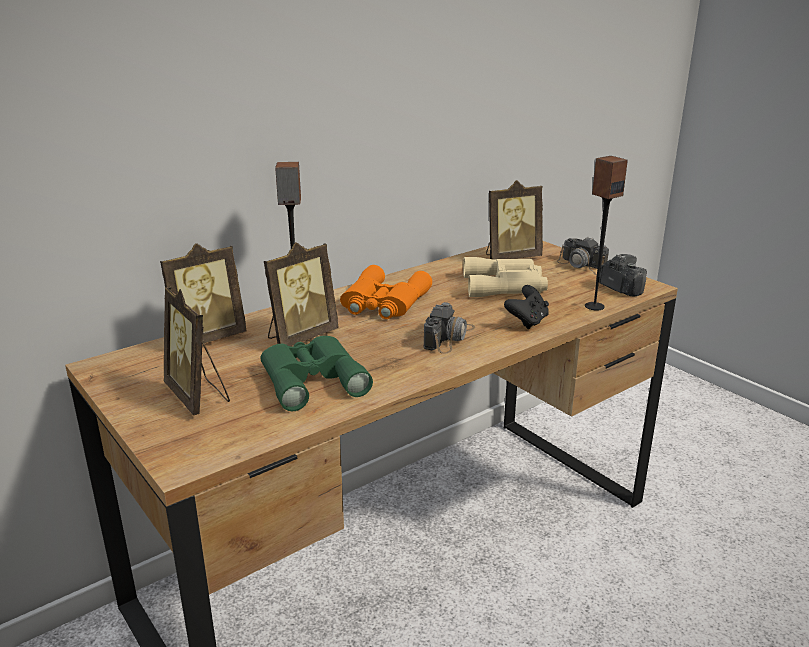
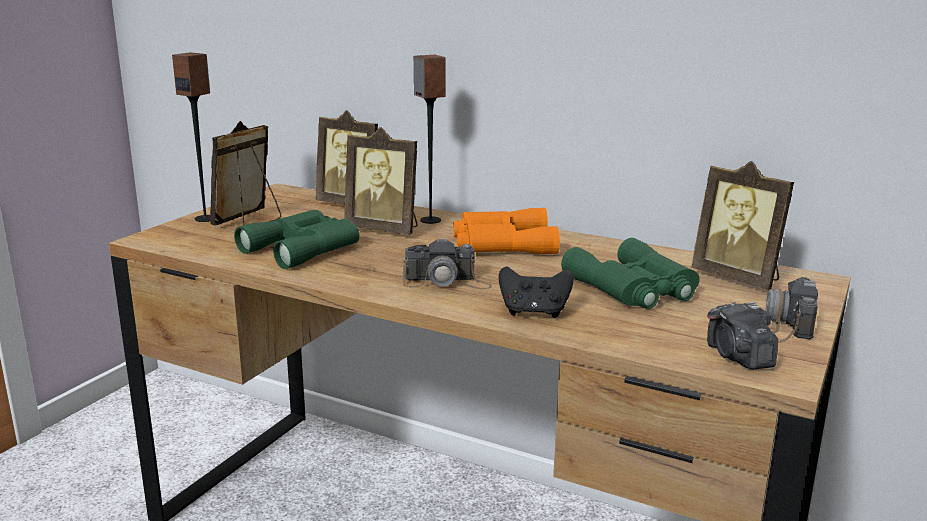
camera: 65 degrees right, 5 degrees down
(506, 286) = (633, 288): beige binoculars -> green binoculars
(594, 306) = (640, 345): speaker -> speaker (205, 218)
(621, 288) = (738, 357): camera -> camera turned 135 degrees clockwise

